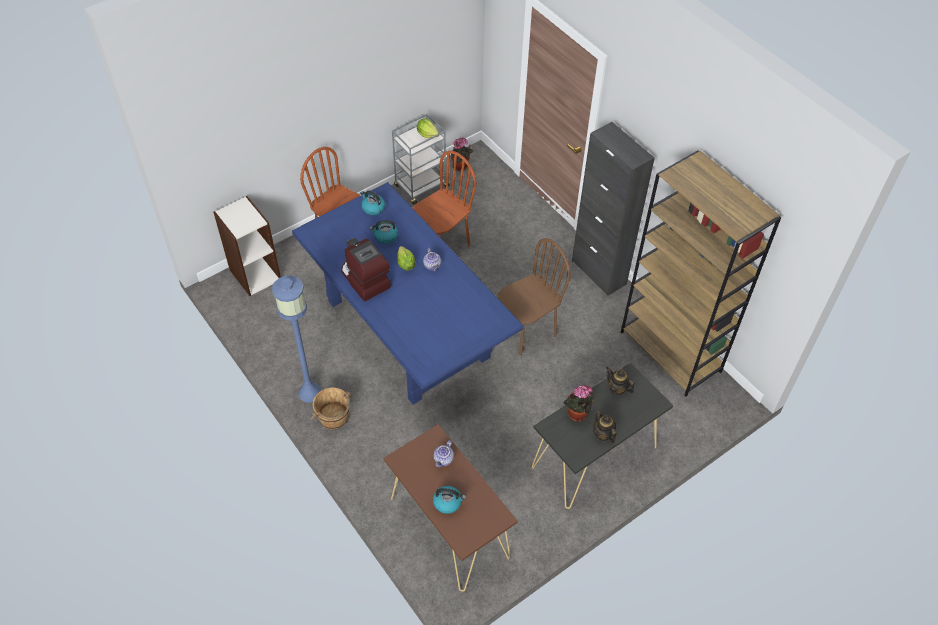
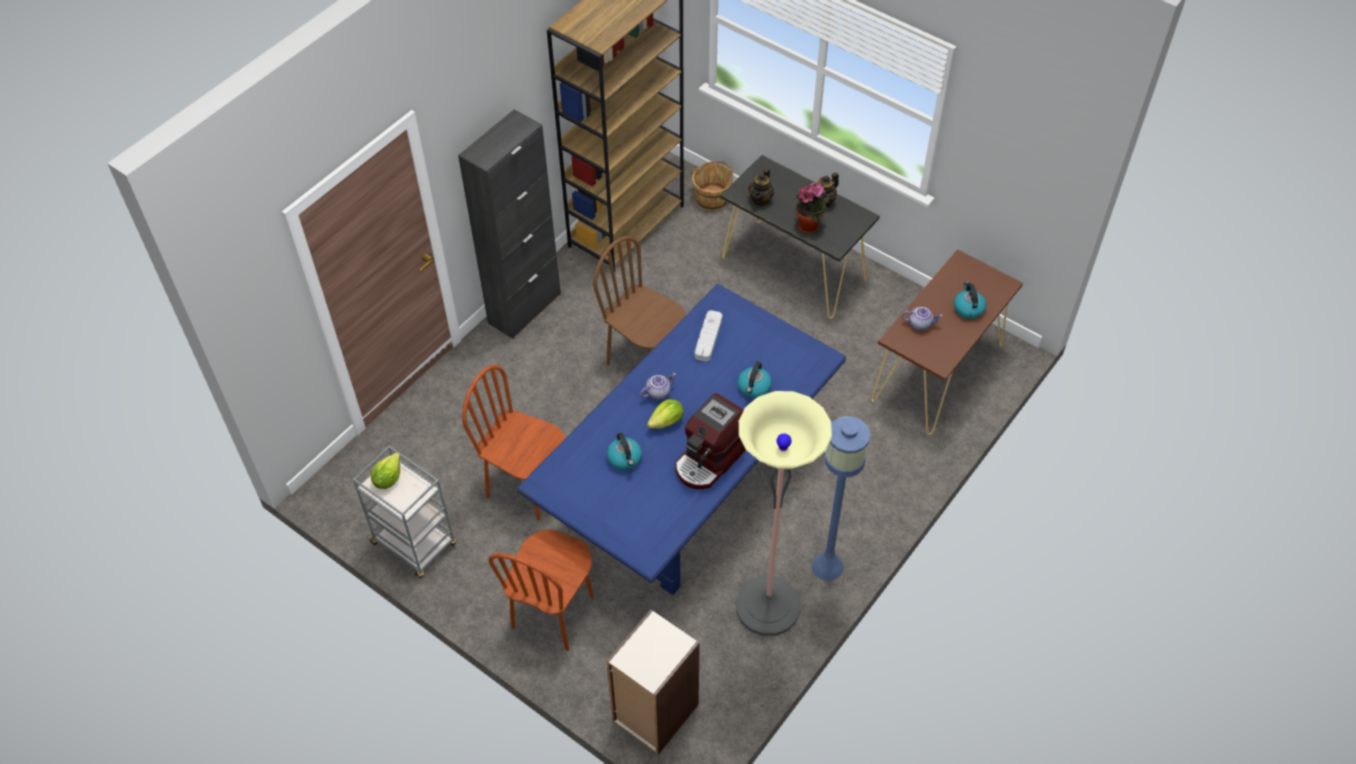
camera: 105 degrees left, 0 degrees up
(296, 349) = (767, 606): none -> floor lamp
(334, 417) = (851, 526): brown bucket -> brown bucket (712, 198)
(373, 208) = (575, 489): kettle -> kettle (754, 387)
(461, 166) = (359, 504): potted plant -> none
(471, 305) = (708, 338): none -> grey tray

